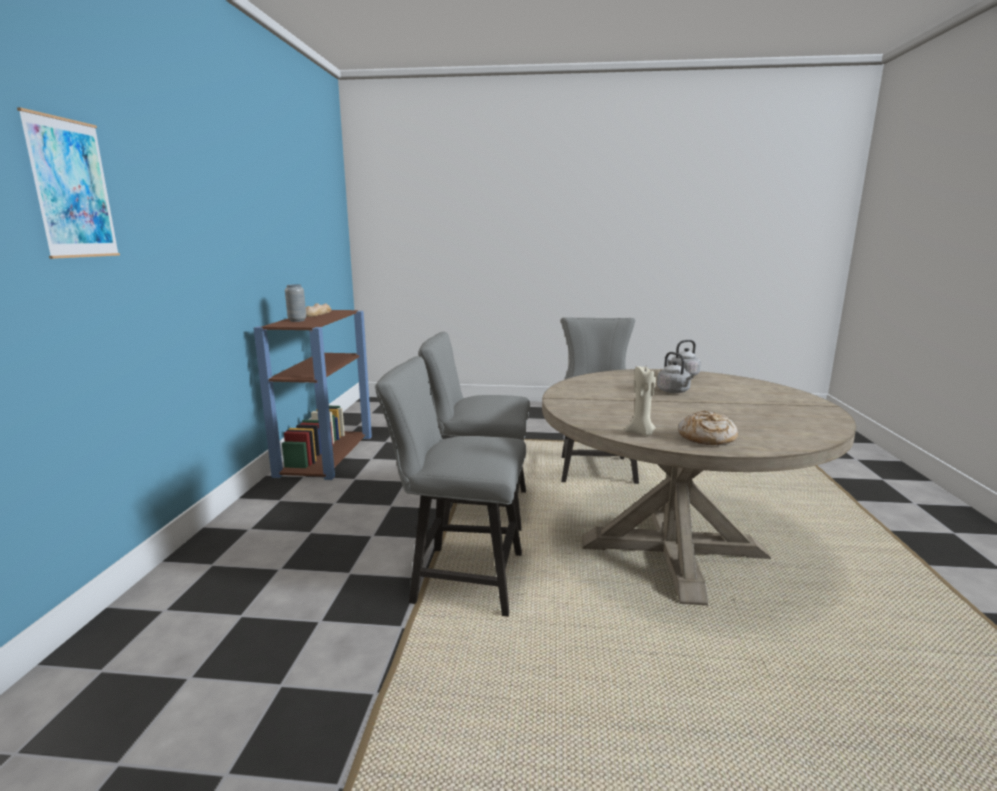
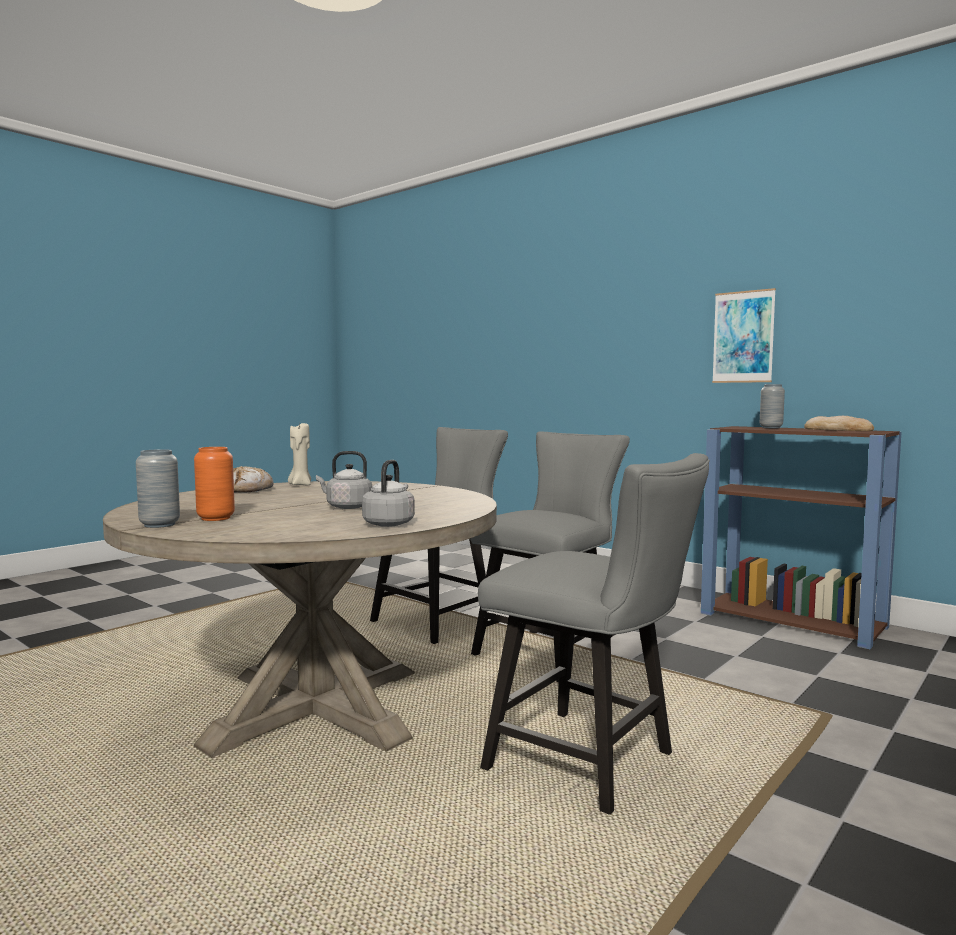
camera: 125 degrees right, 10 degrees down
(72, 189) = (579, 314): picture -> picture (743, 337)
(772, 402) = (216, 518): none -> orange vase
(812, 404) = (159, 525): none -> grey vase

